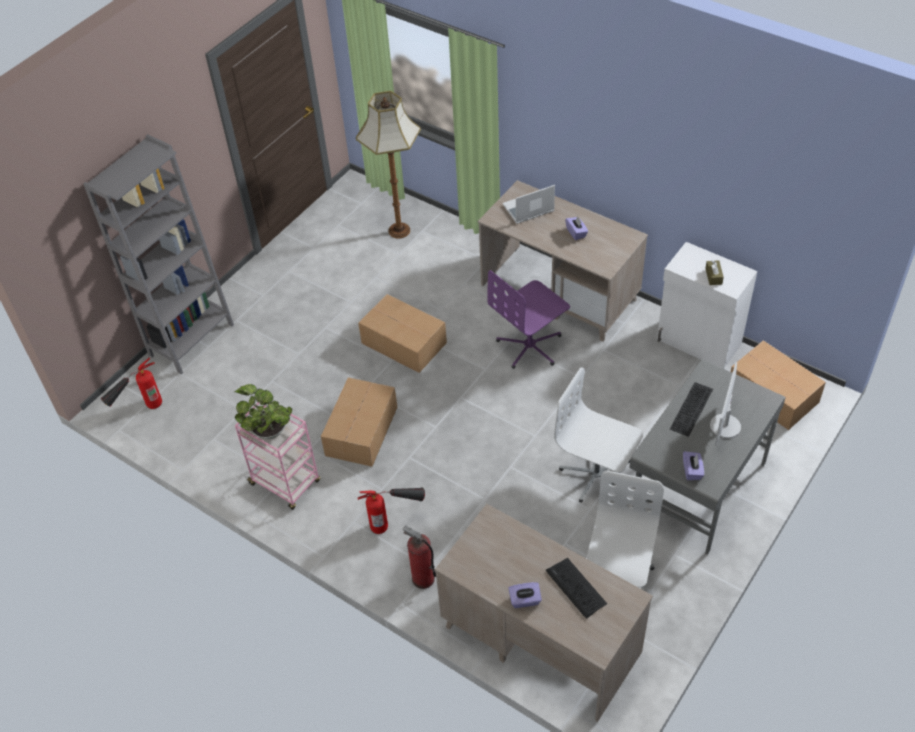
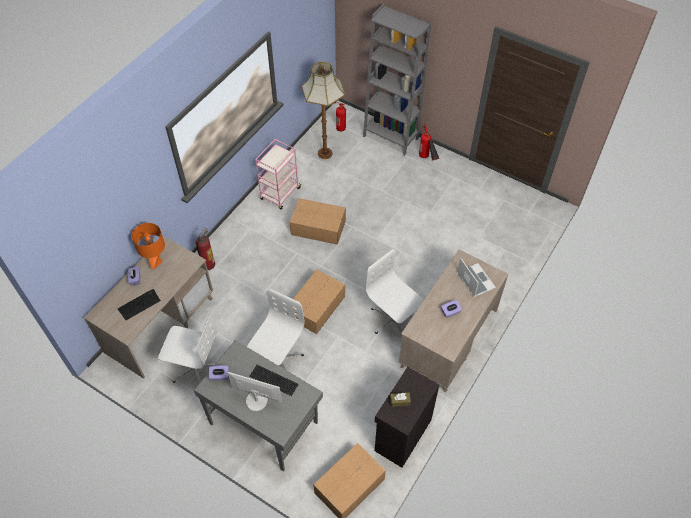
camera: 85 degrees right, 5 degrees up
(268, 430) = (276, 157): potted plant -> none
(395, 522) = (249, 249): fire extinguisher -> fire extinguisher (427, 161)
(399, 230) = (503, 235): floor lamp -> floor lamp (325, 153)
(404, 343) = (392, 245): cardboard box -> cardboard box (316, 307)
(489, 573) = (156, 262): none -> orange table lamp
(530, 346) = (393, 319): purple office chair -> white office chair
(698, 342) = (402, 435): white cabinet -> black cabinet

